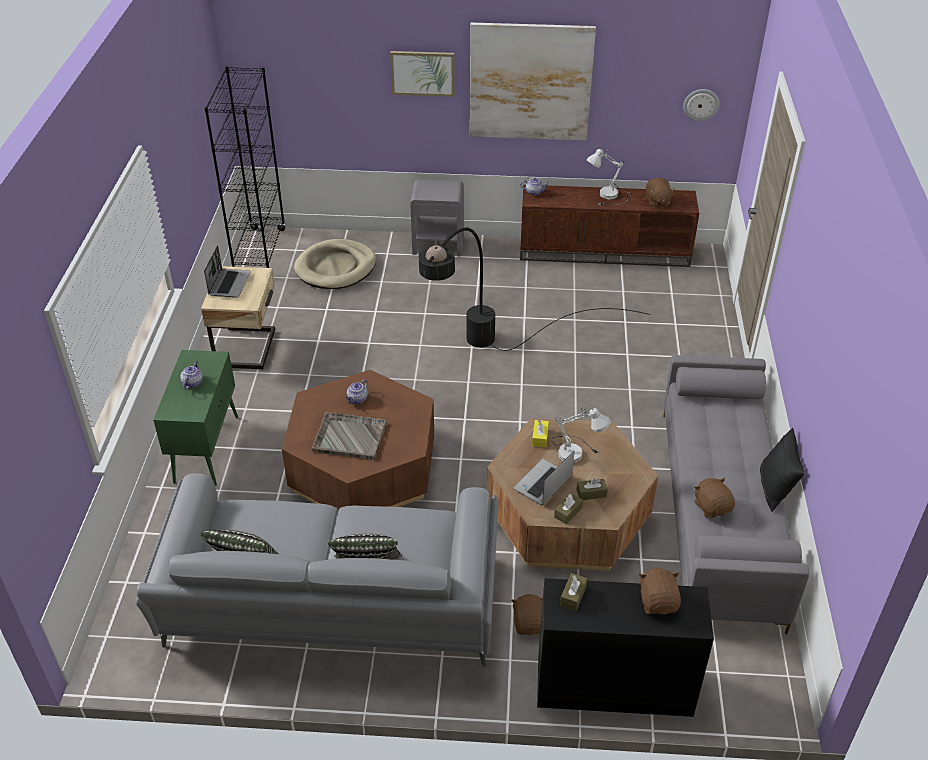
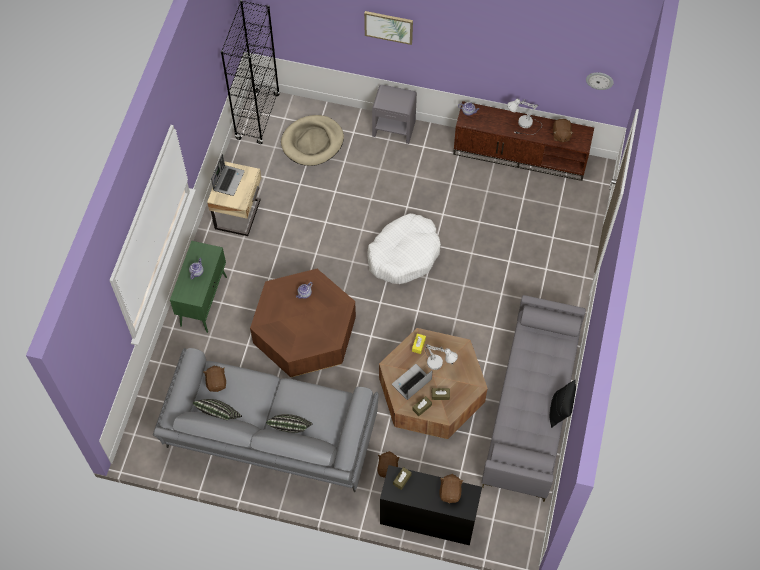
camera: 10 degrees right, 20 degrees up
(349, 437) = (294, 325): grey tray -> none
(484, 363) = (404, 254): black floor lamp -> white dog bed
(530, 82) = (470, 45): picture -> none
(712, 507) = (514, 418): brown plush toy -> brown plush toy (216, 382)

